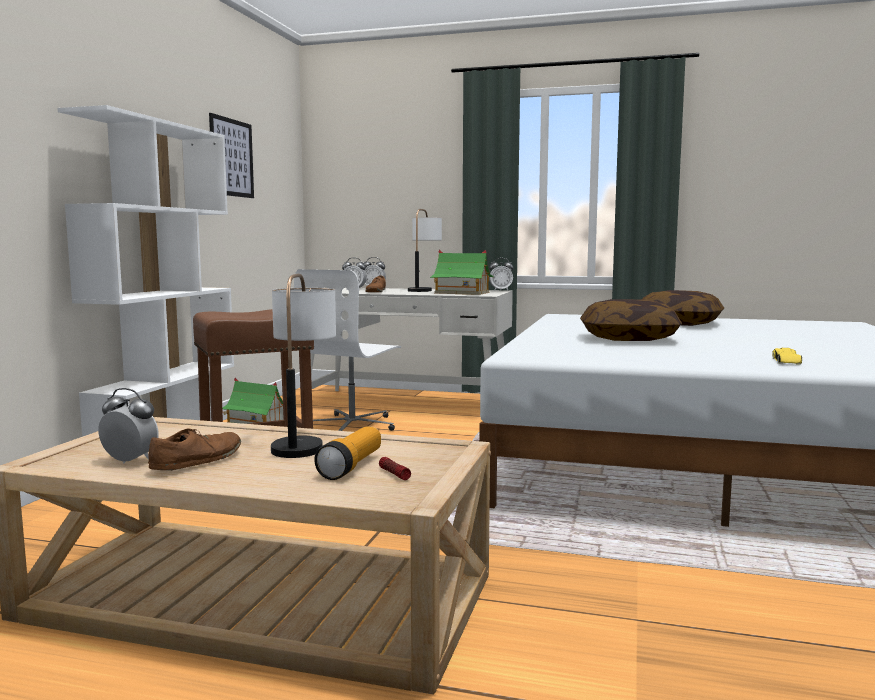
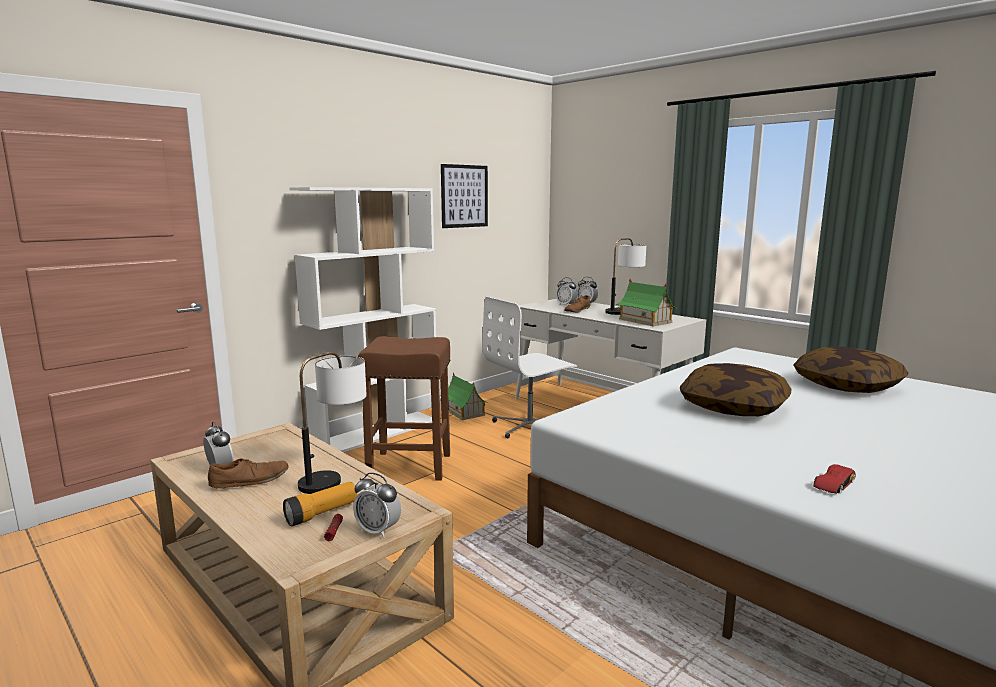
camera: 30 degrees right, 5 degrees up
(500, 290) = (693, 319): alarm clock -> alarm clock (378, 531)
(786, 361) = (833, 484): yellow toy car -> red toy car

